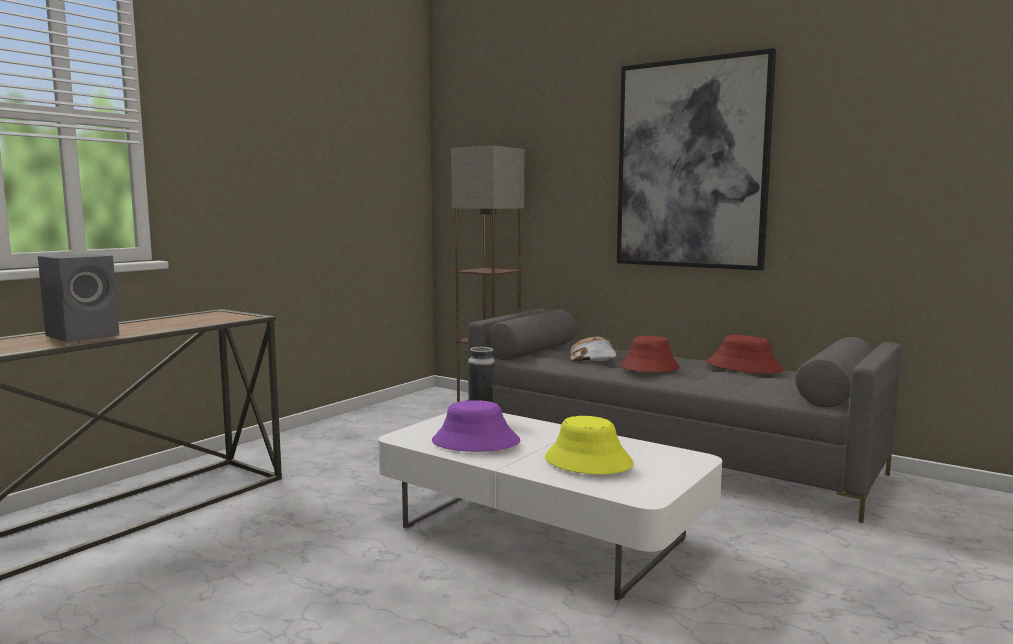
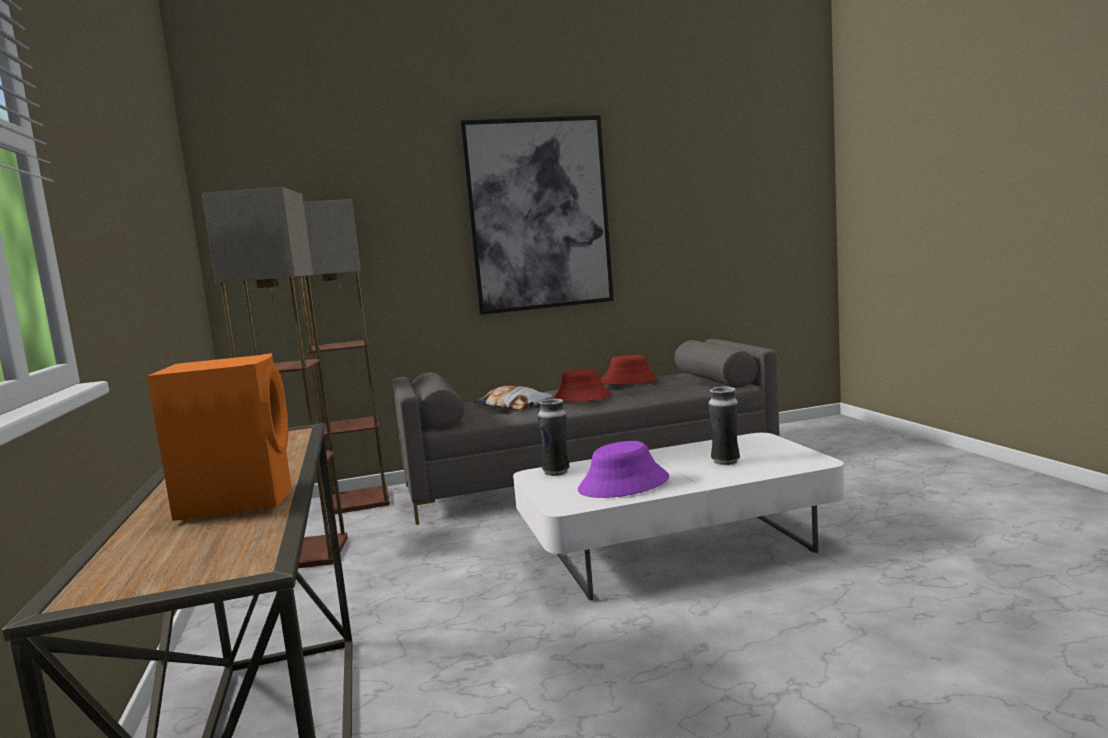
camera: 50 degrees left, 0 degrees up
(85, 336) = (238, 499): grey speaker -> orange speaker
(388, 424) = (306, 553): none -> floor lamp
(587, 461) = (725, 462): yellow hat -> vase

